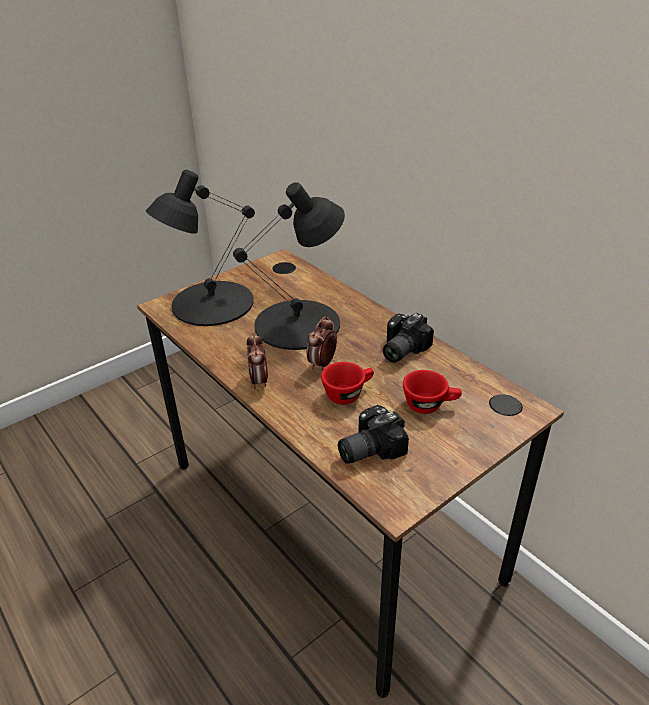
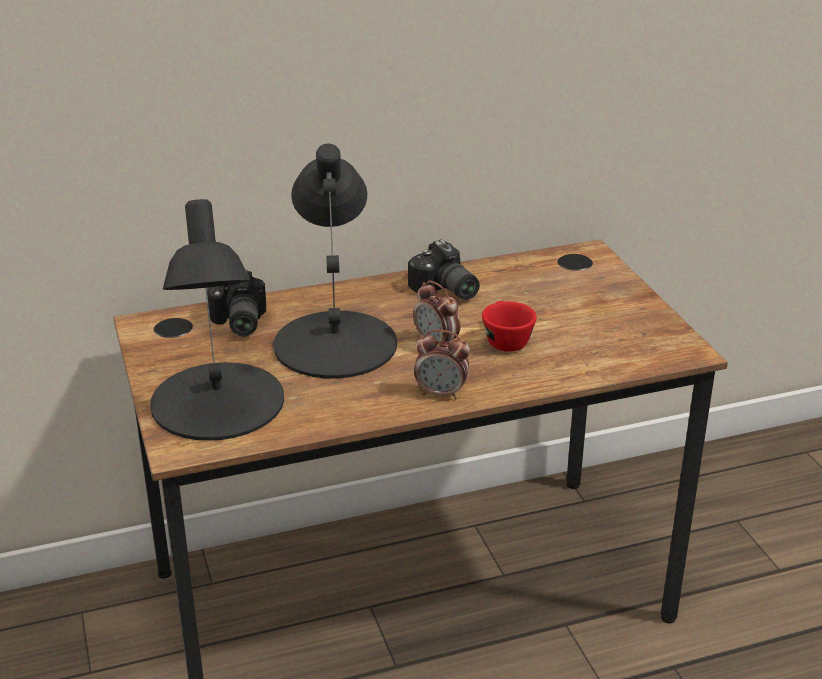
camera: 70 degrees left, 5 degrees down
(367, 448) = (602, 348): camera -> camera (237, 323)
(430, 405) = (553, 298): red cup -> none

